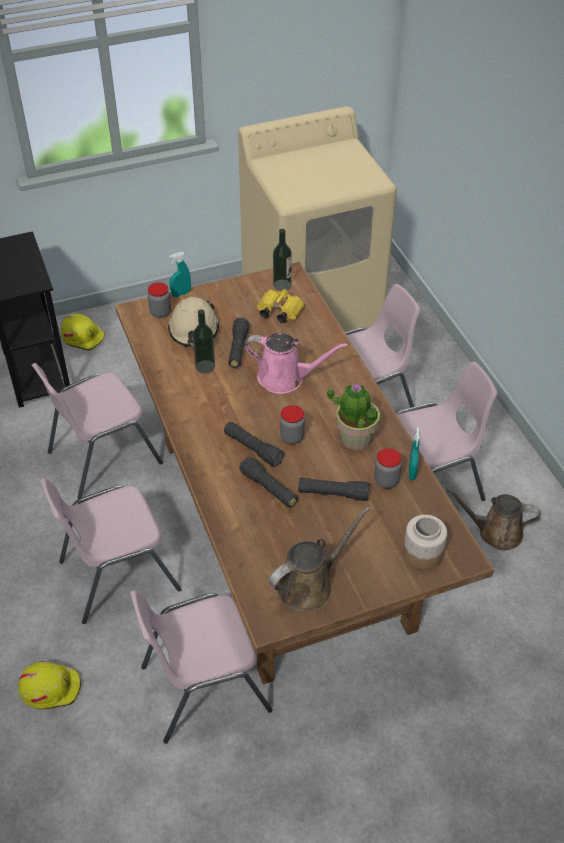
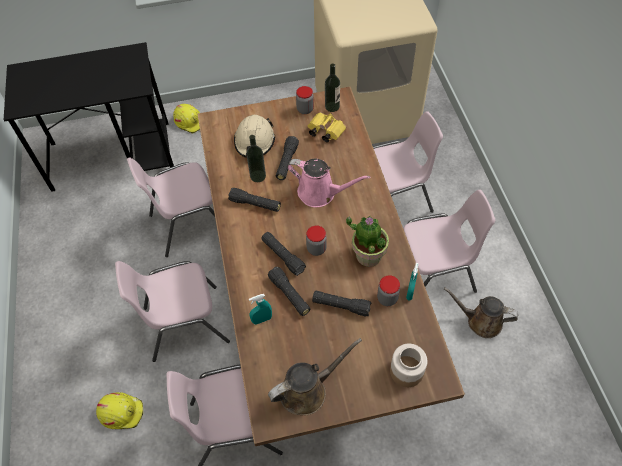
camera: 10 degrees right, 10 degrees up
(160, 312) = (231, 123): jar -> jar (305, 109)
(181, 294) = (250, 108): turquoise spray bottle -> turquoise spray bottle (262, 319)
(208, 397) = (255, 204): none -> black flashlight

